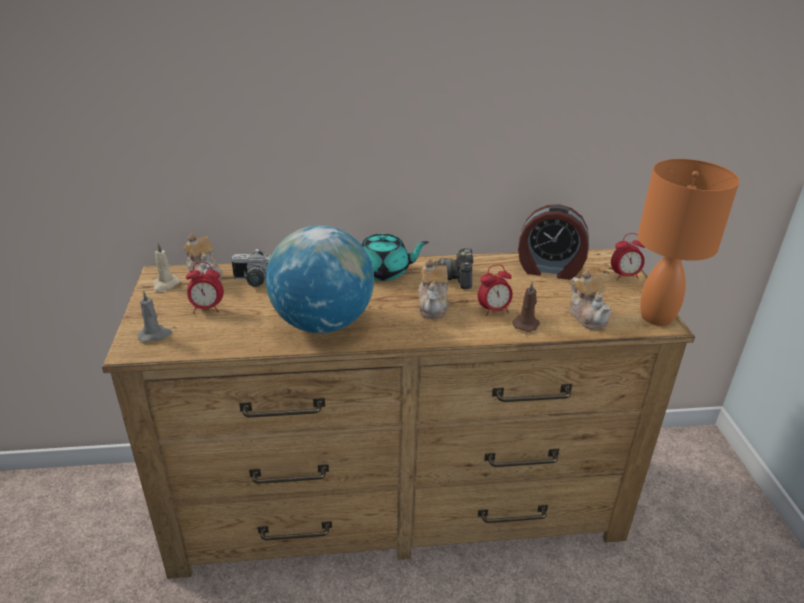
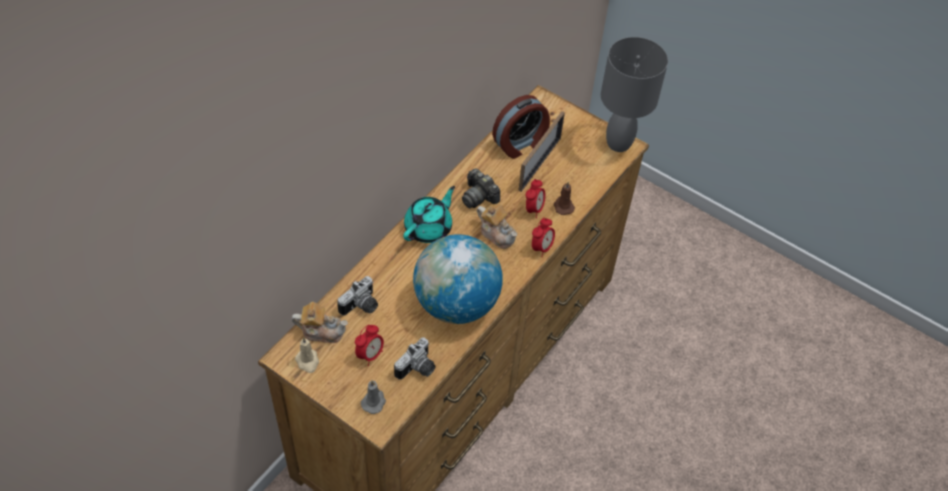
camera: 50 degrees left, 20 degrees up
(219, 339) = (418, 369): none -> camera
(547, 288) = (539, 164): none -> picture frame
(588, 316) = (585, 172): teapot -> none
(624, 276) = (567, 116): alarm clock -> alarm clock (541, 248)
(656, 316) = (617, 143): orange table lamp -> grey table lamp

